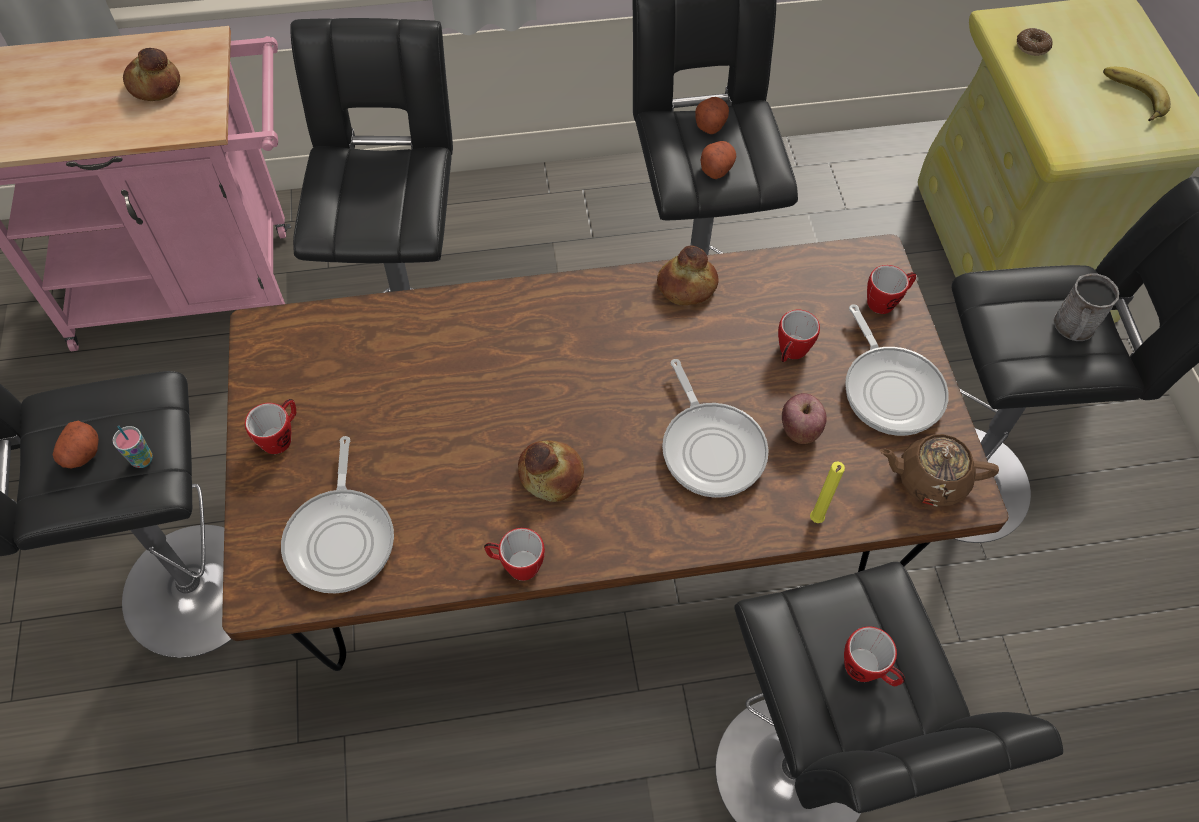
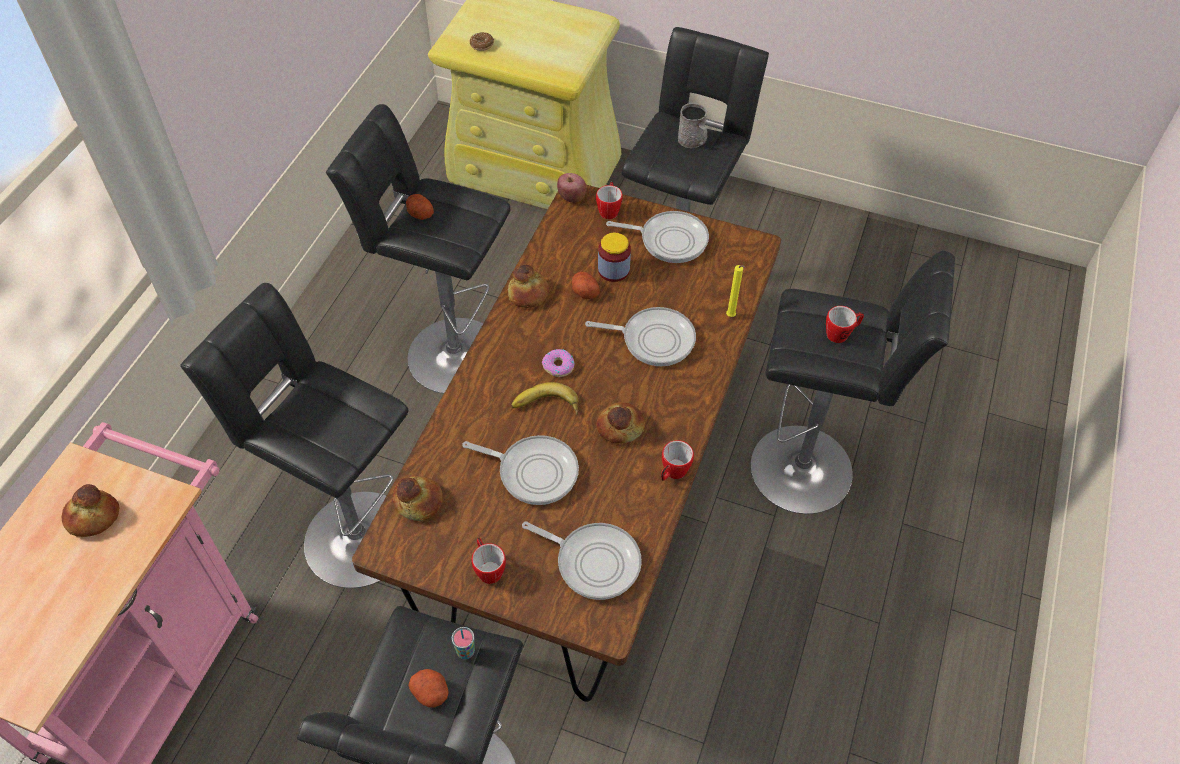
camera: 60 degrees left, 5 degrees down
(335, 330) = (419, 501): none -> bread
(433, 416) = (533, 471): none -> frying pan
(600, 367) = (558, 366): none -> donut
(716, 167) = (459, 228): potato -> potato (584, 291)
(790, 352) = (613, 270): mug -> jar
(799, 430) = (669, 293): apple -> apple (571, 197)
(929, 479) = (737, 255): brown teapot -> none
(1130, 98) = (555, 30): banana -> banana (546, 407)

